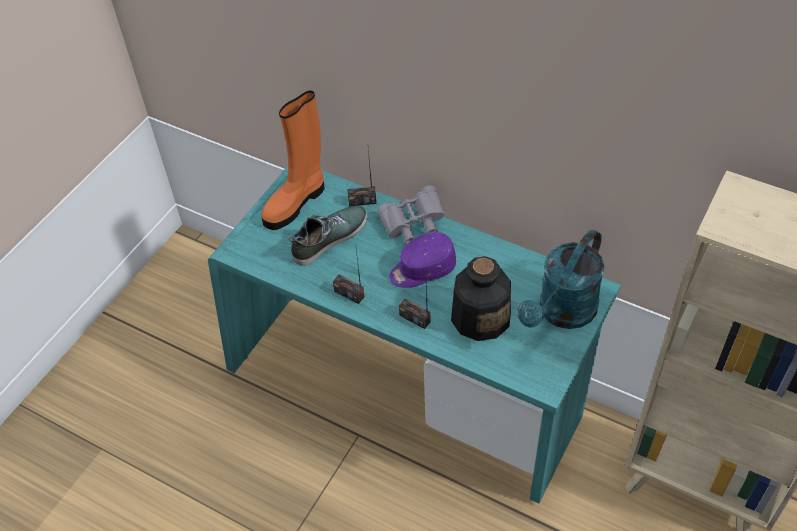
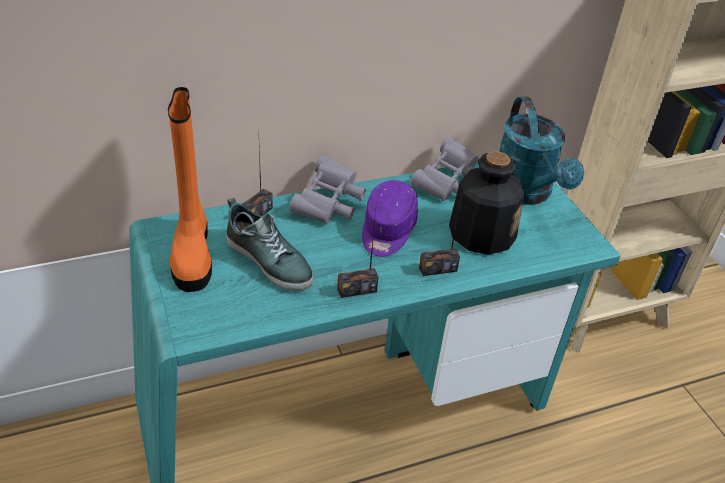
camera: 55 degrees left, 10 degrees down
(329, 238) = (270, 260): shoe -> shoe turned 135 degrees clockwise
(514, 266) = (448, 184): none -> grey binoculars

